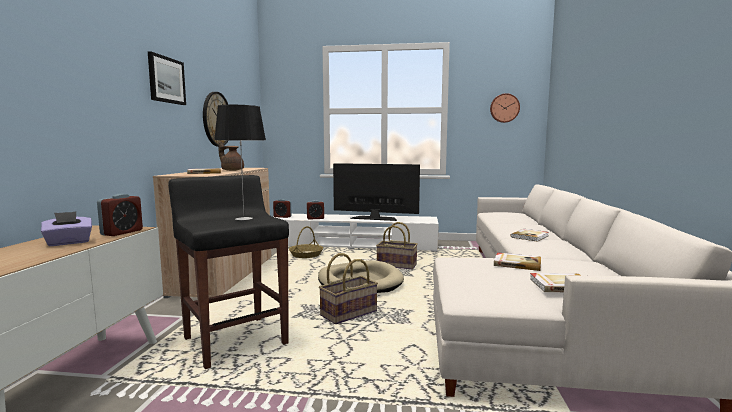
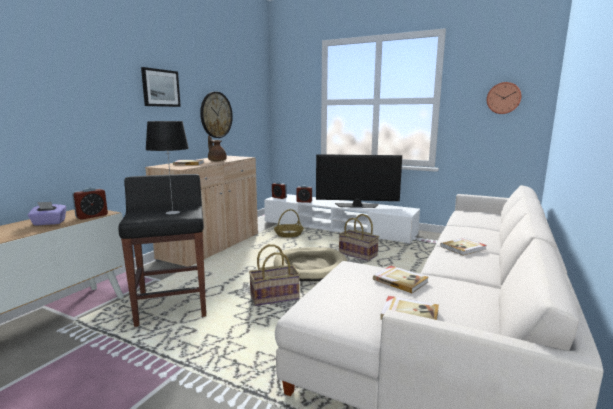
camera: 20 degrees right, 5 degrees up
(374, 218) = (357, 205): television -> television turned 150 degrees clockwise

